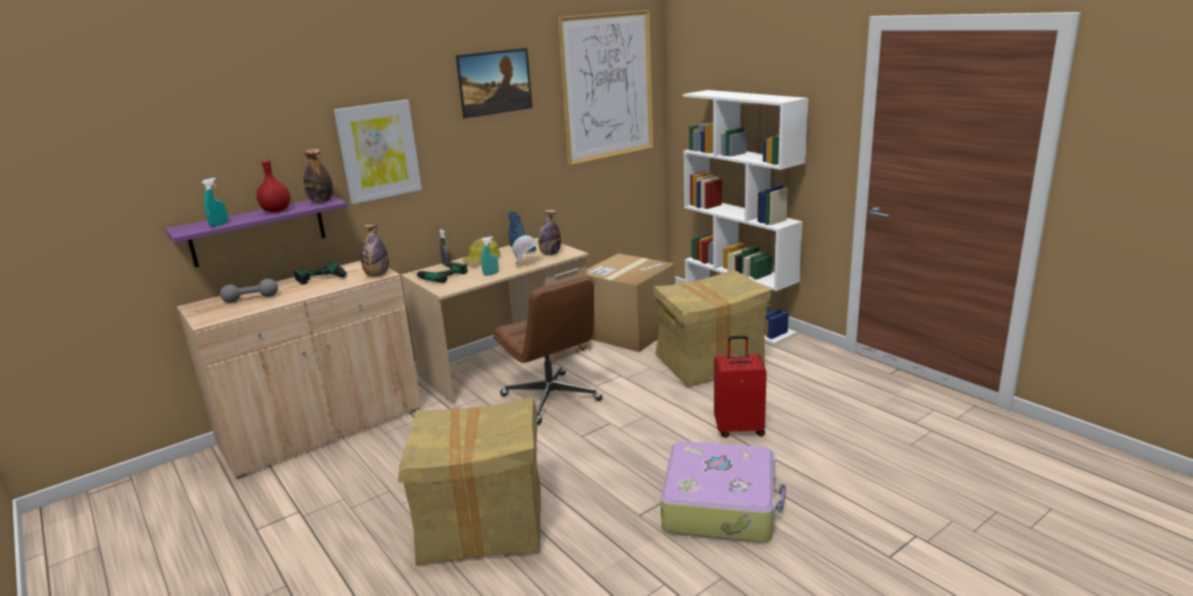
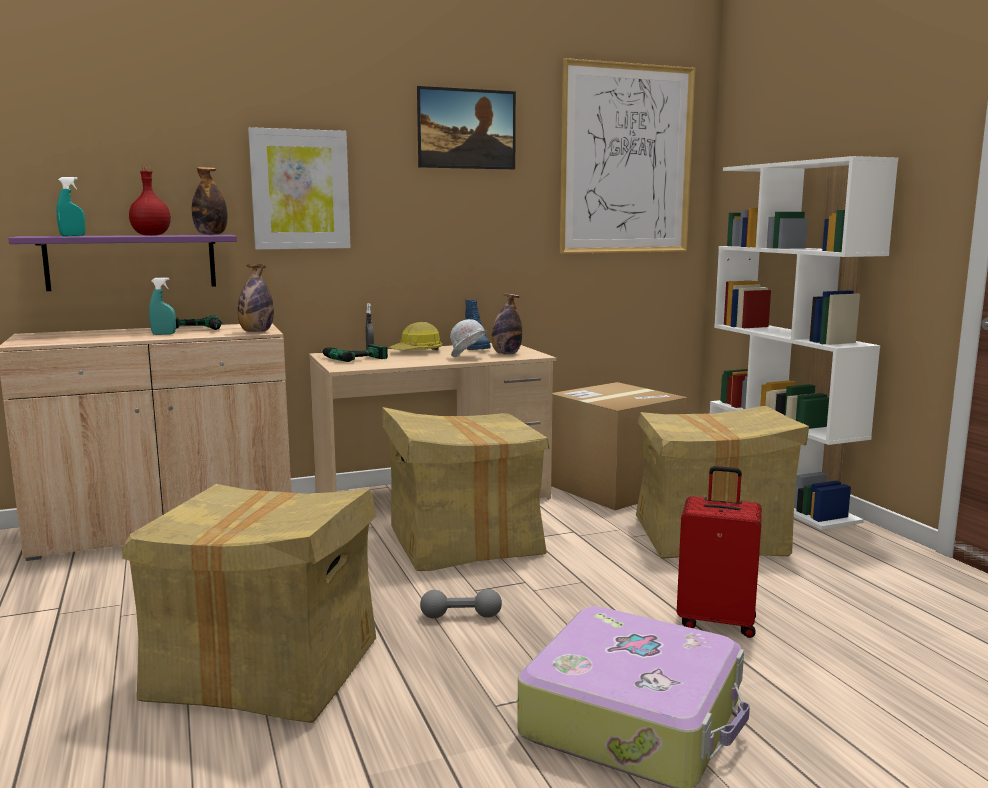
camera: 15 degrees right, 10 degrees down
(251, 299) = (95, 335): grey dumbbell -> grey dumbbell (461, 616)
(491, 274) = (413, 361): turquoise spray bottle -> turquoise spray bottle (163, 334)
(551, 398) = (463, 542): brown office chair -> cardboard box

